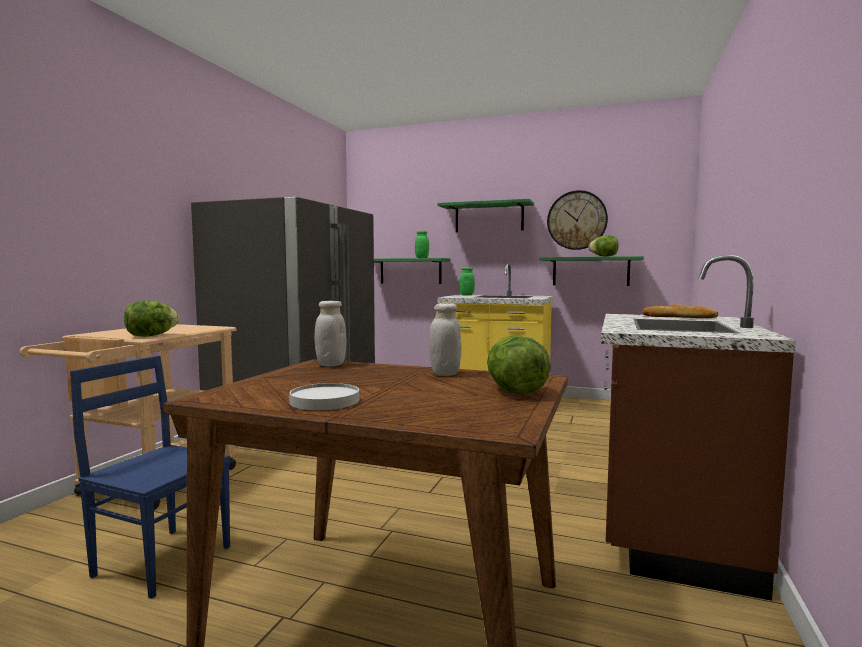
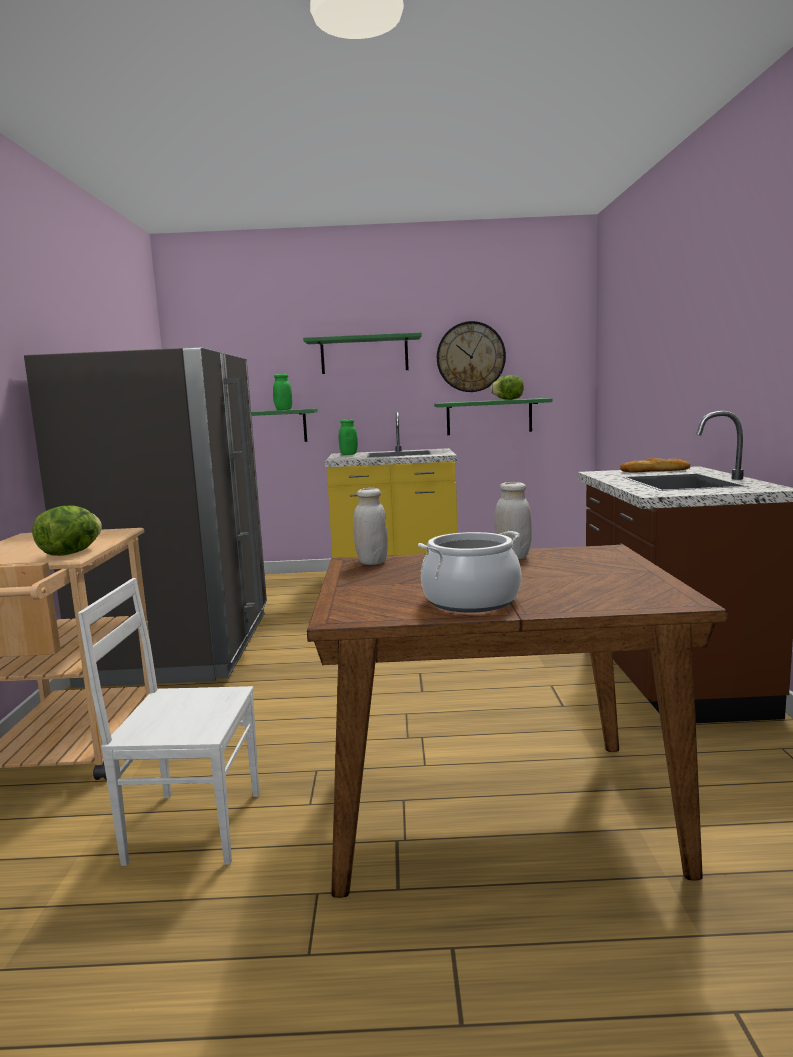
camera: 20 degrees left, 5 degrees up
(163, 559) = (193, 825): blue chair -> white chair
(325, 401) = (470, 601): white plate -> cooking pot
(515, 391) = (615, 566): lettuce -> none

